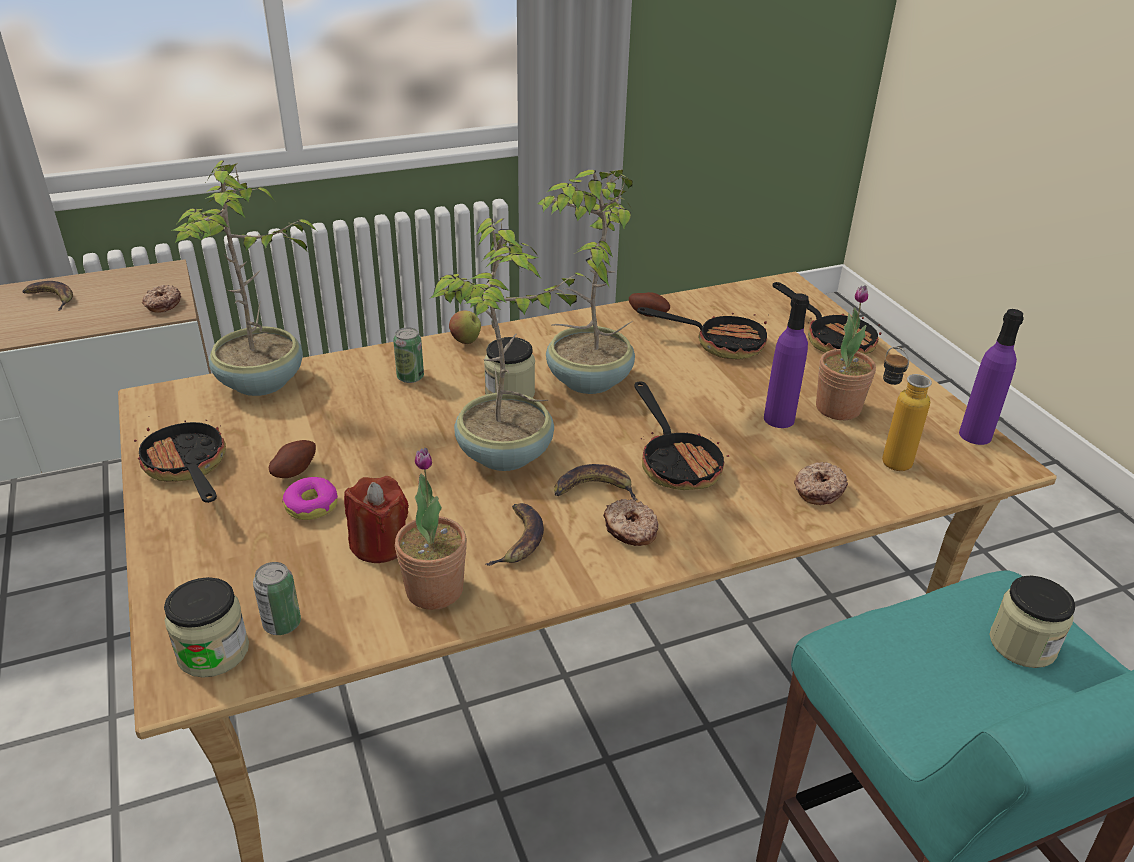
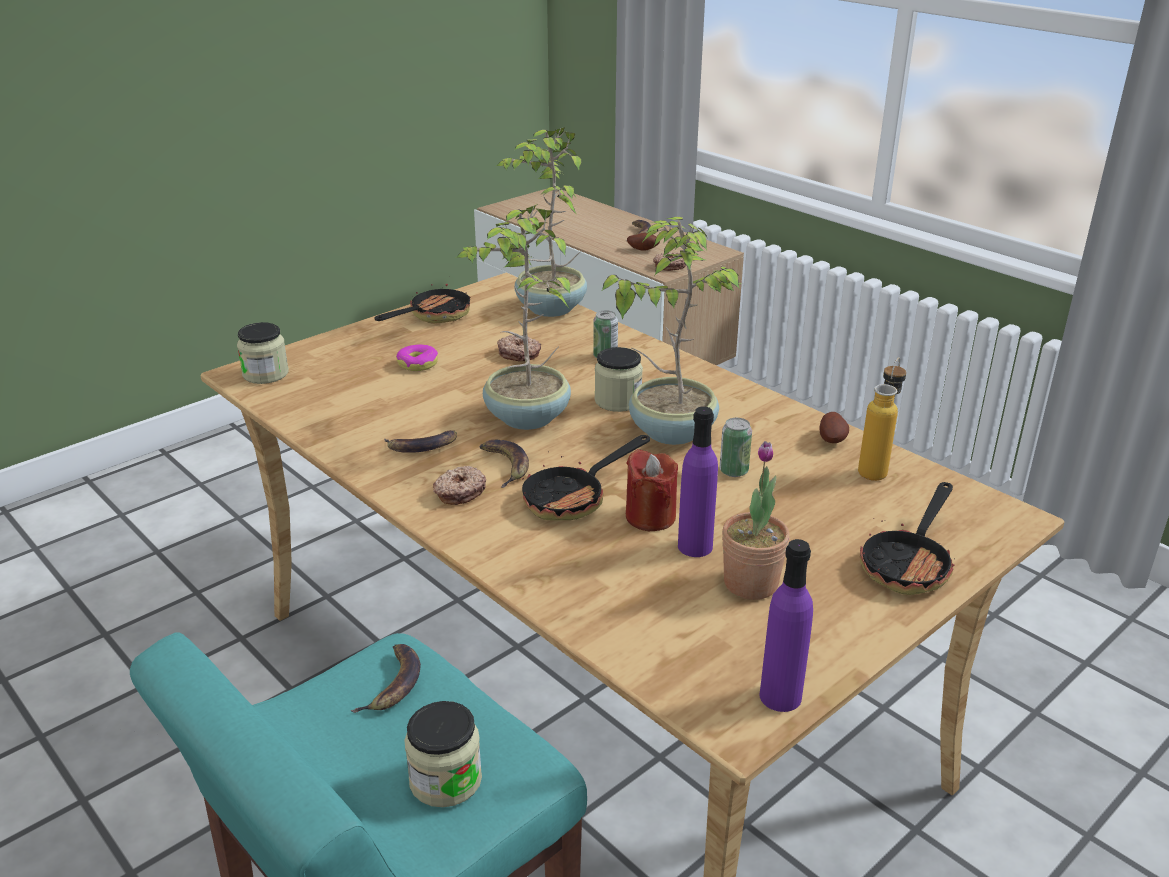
camera: 70 degrees right, 5 degrees down
(282, 624) = (296, 387): can -> can (733, 471)
(293, 471) = (453, 348): potato -> potato (643, 249)
(379, 545) = (388, 397): red candle -> red candle (650, 517)
(434, 590) = (349, 427): potted plant -> none
(466, 341) = (683, 364): apple -> none
(719, 343) = (815, 490): frying pan -> none
(818, 490) = (583, 585): donut -> donut (519, 354)
(886, 457) = (676, 626): bottle -> bottle (876, 468)
(890, 655) = (393, 683): none -> banana

